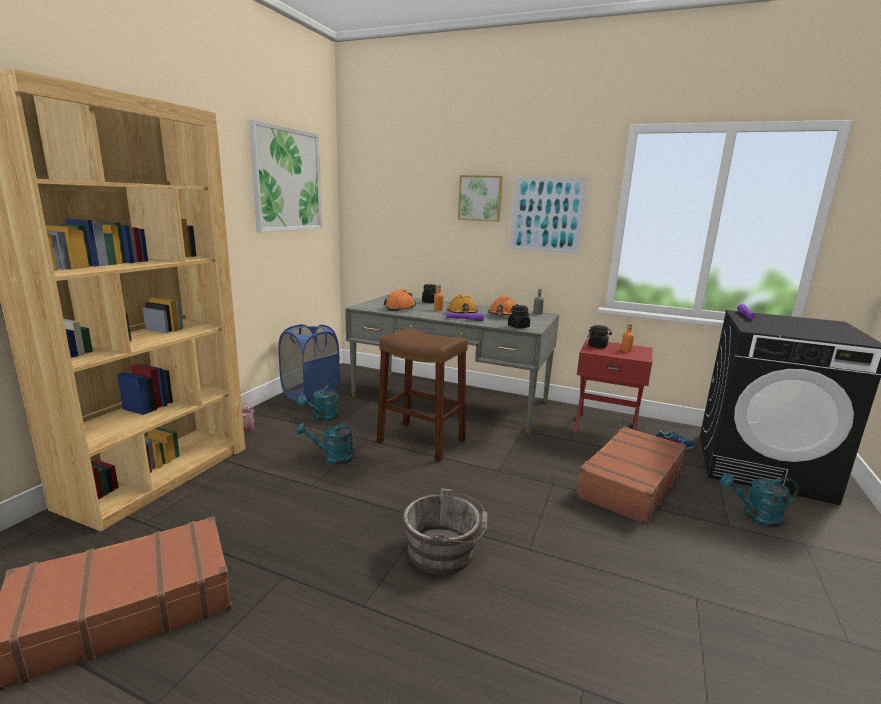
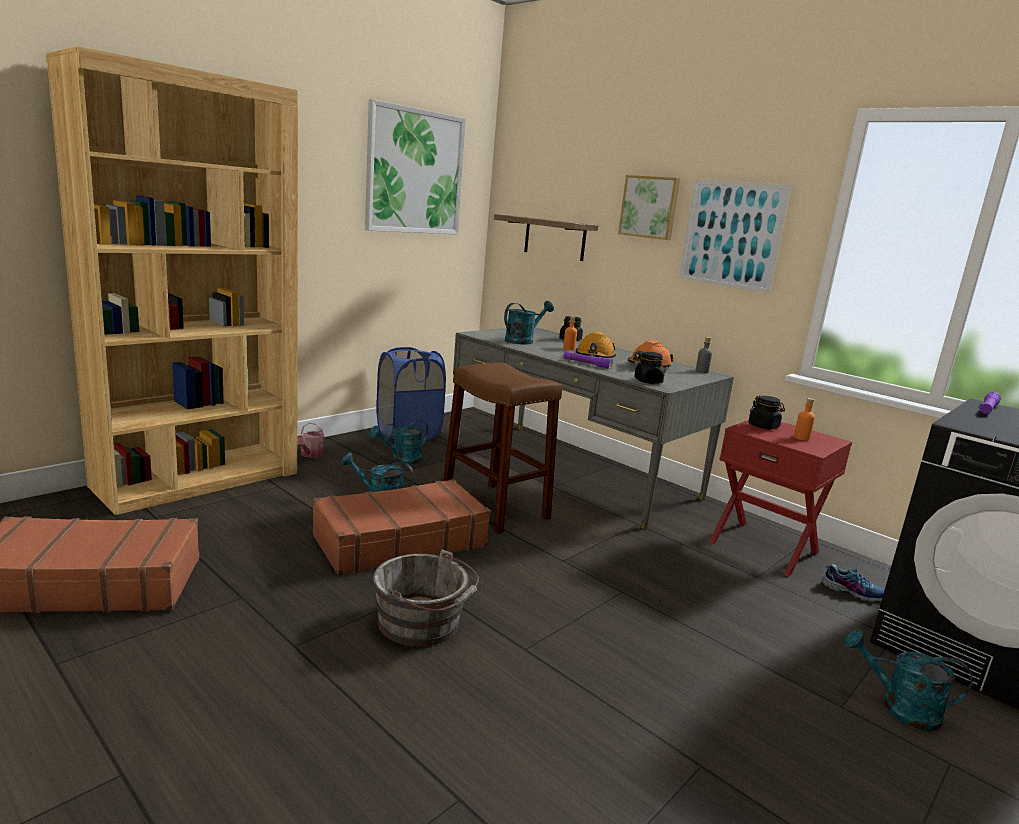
camera: 20 degrees right, 0 degrees up
(400, 307) = (523, 341): orange hard hat -> turquoise watering can
(402, 226) = (554, 238): none -> shelf
(629, 483) = (734, 618): brown suitcase -> brown suitcase (399, 541)

